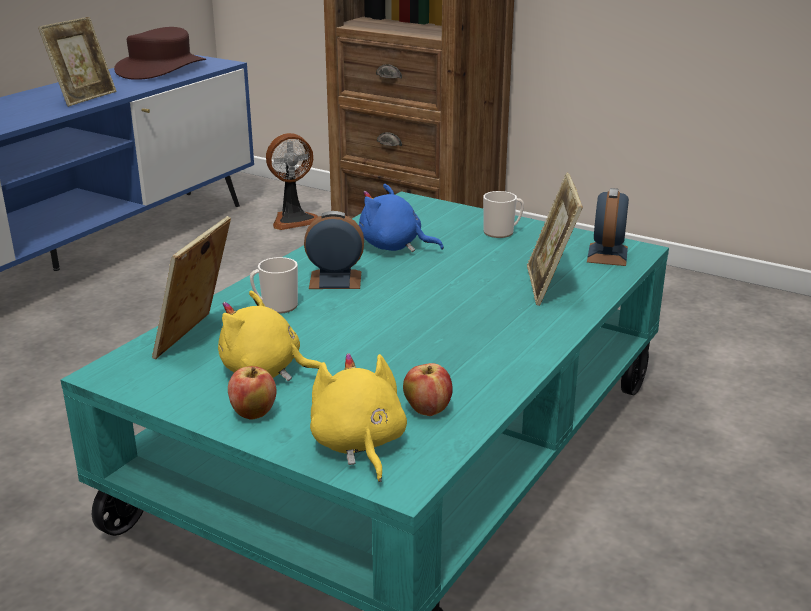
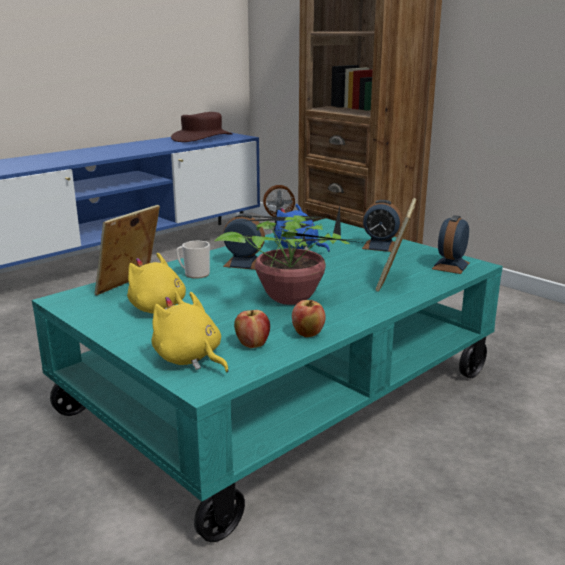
camera: 15 degrees right, 5 degrees down
(84, 98) = (142, 149): picture frame -> none
(253, 414) = (134, 332): apple -> apple (307, 334)
(358, 445) = (190, 359): yellow plush toy -> yellow plush toy turned 45 degrees counterclockwise
(433, 328) = (291, 297): none -> potted plant
(502, 232) = (380, 246): mug -> alarm clock

